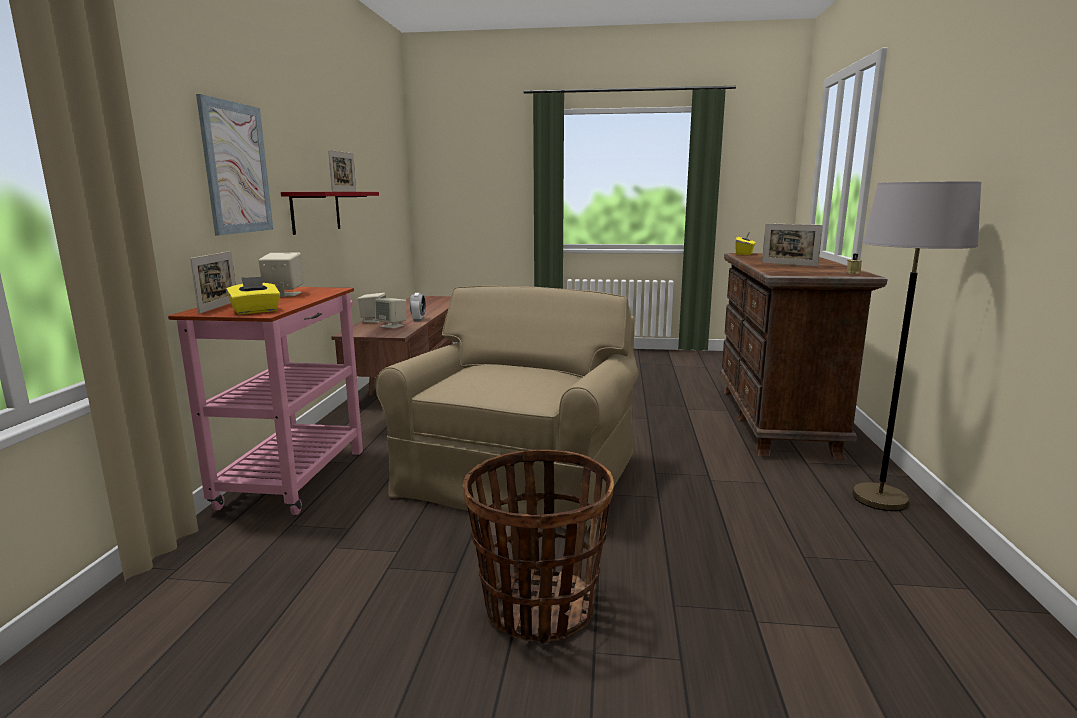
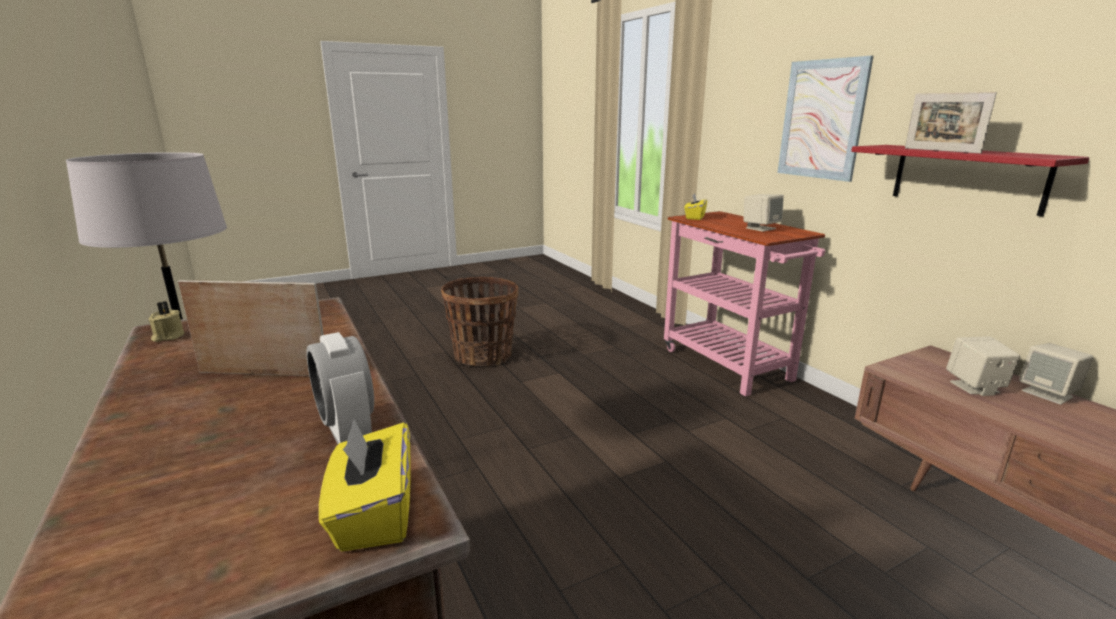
camera: 145 degrees right, 5 degrees up
(219, 307) = (730, 216): picture frame -> none
(418, 320) = (1027, 421): alarm clock -> alarm clock (347, 431)
(518, 474) = (593, 419): beige armchair -> none

